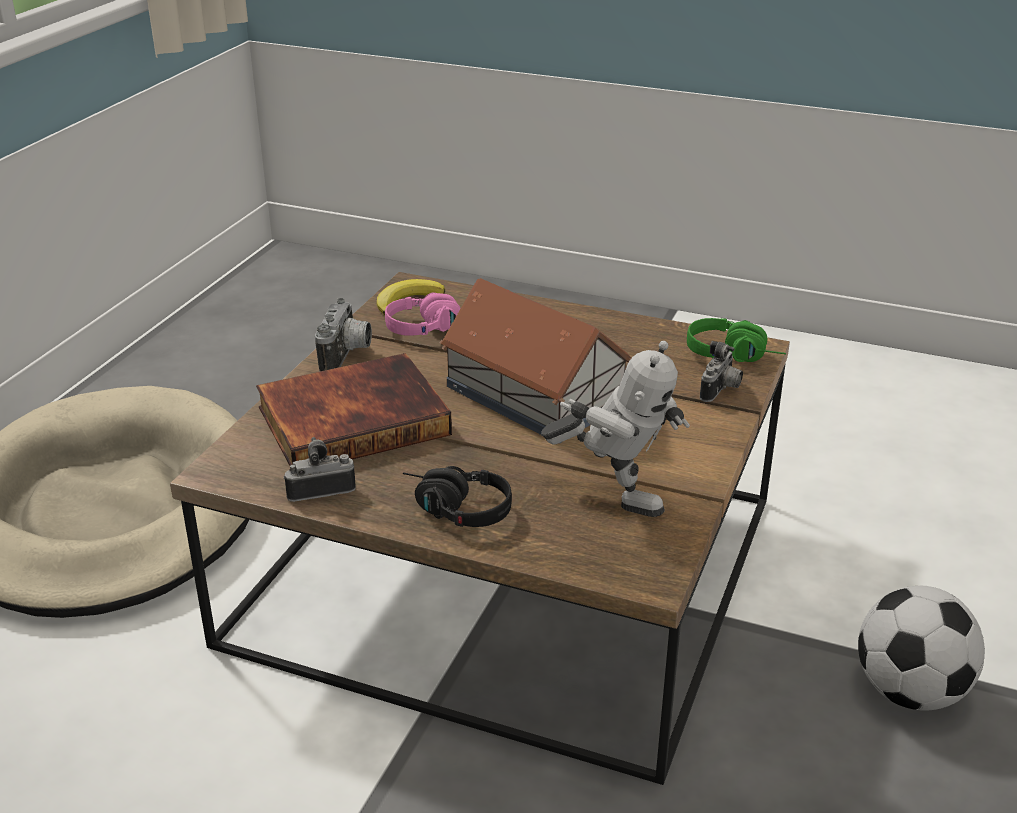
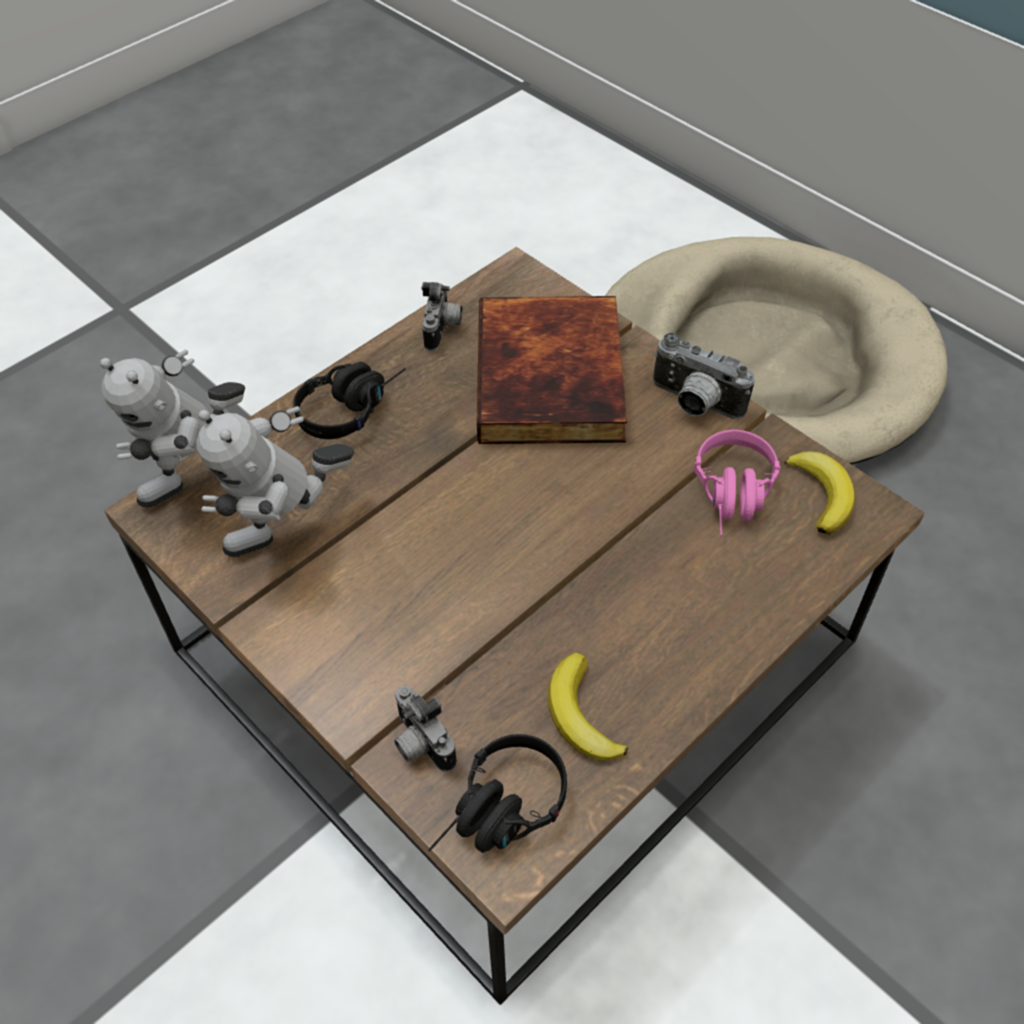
camera: 115 degrees right, 20 degrees up
(534, 393) = (522, 542): toy house -> none
(599, 568) = (197, 479): none -> toy robot
(646, 345) = (581, 715): none -> banana
(735, 355) = (499, 816): green headphones -> black headphones
(909, 691) = (115, 942): football -> none

